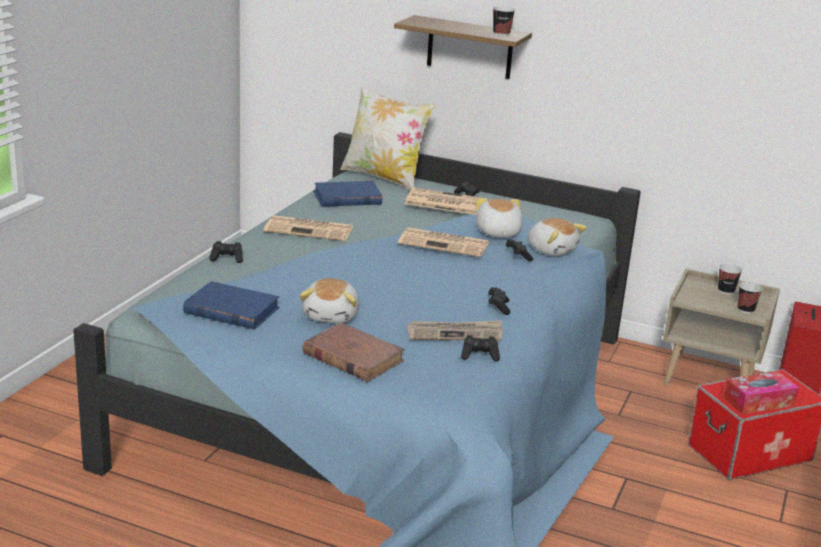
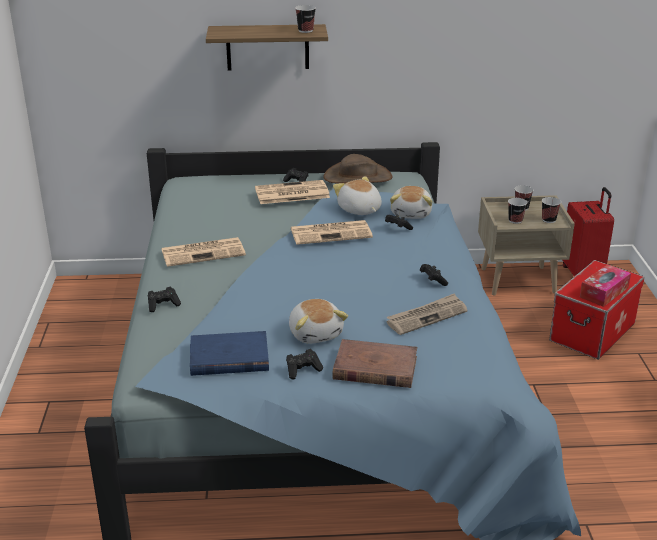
camera: 25 degrees left, 5 degrees up
(347, 198) = (202, 211): blue book -> none
(384, 177) = (211, 181): pillow -> none
(479, 356) = (465, 331): black game controller -> black game controller (303, 370)
(531, 206) = (357, 177): none -> brown hat
(551, 249) = (411, 213): plush toy -> plush toy turned 75 degrees clockwise
(704, 300) = (515, 220): none -> cup

